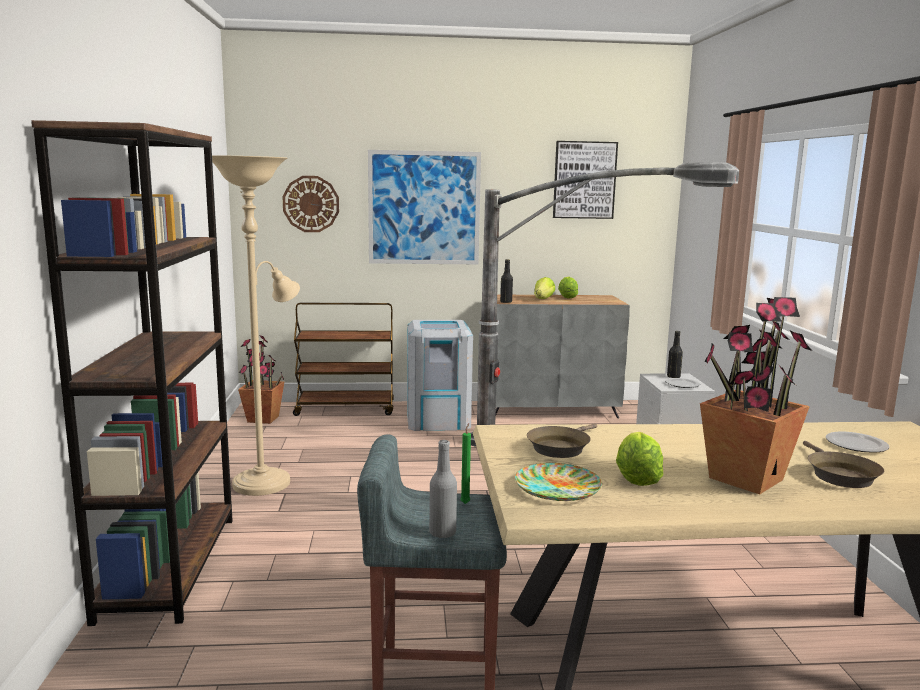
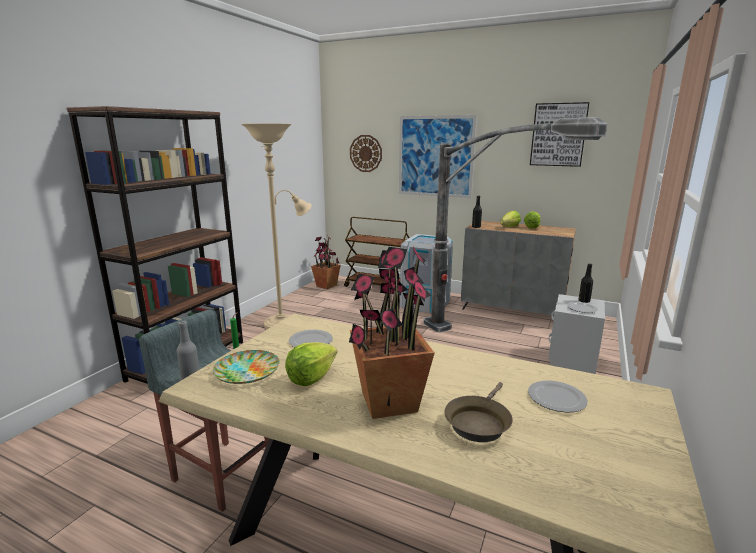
camera: 30 degrees right, 5 degrees up
(560, 447) = (310, 341): brown frying pan -> plate

